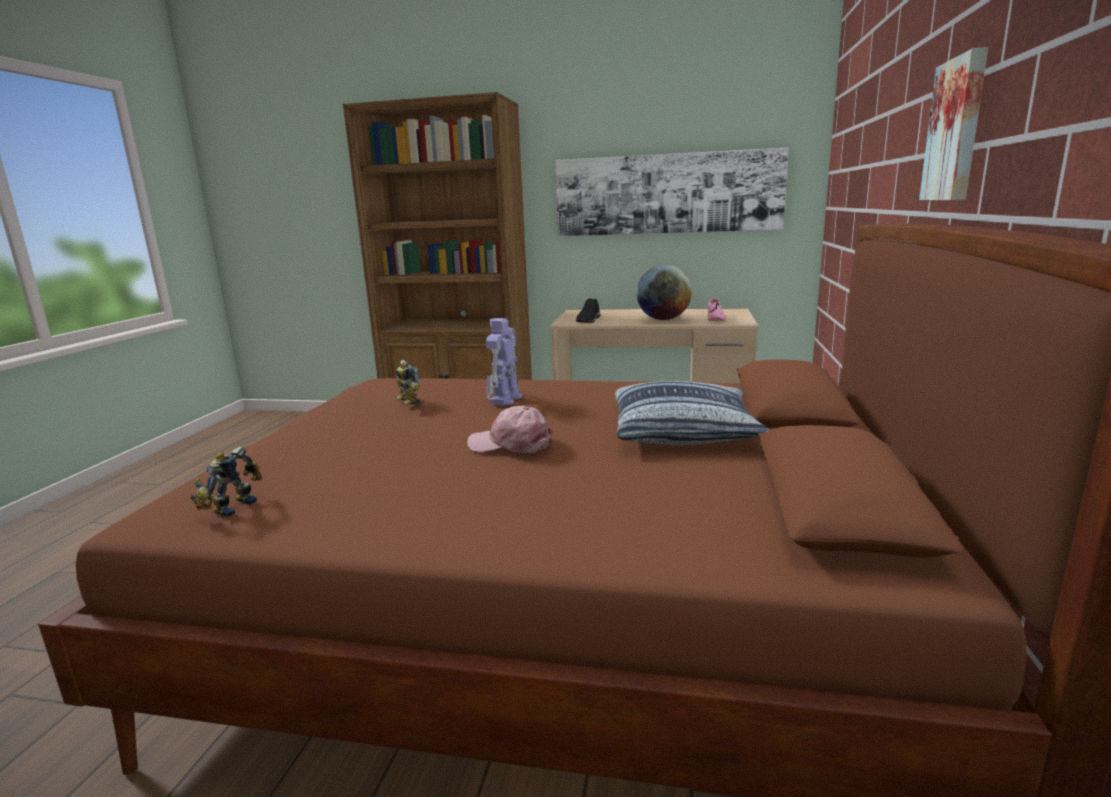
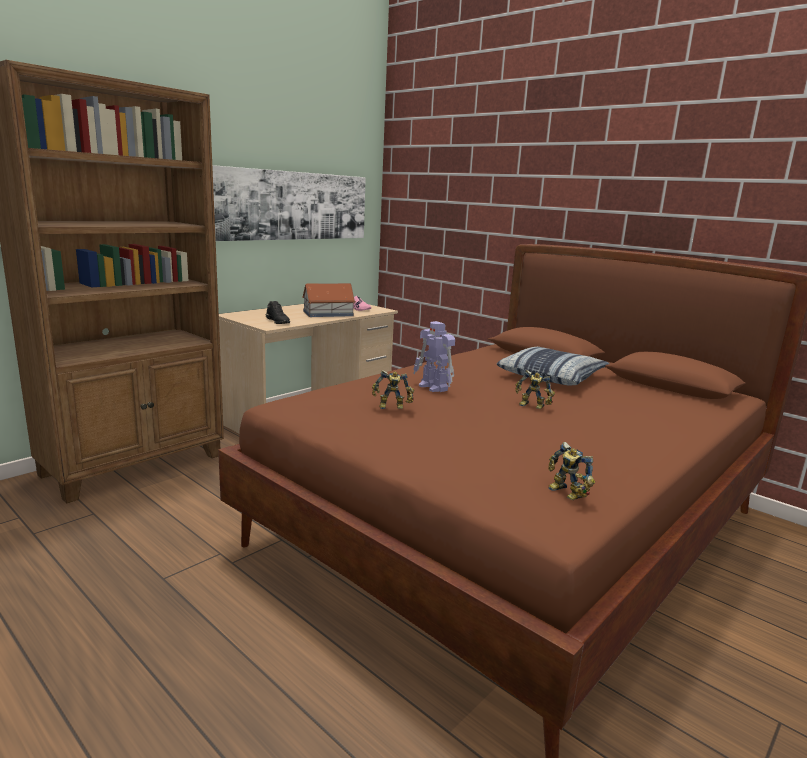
camera: 60 degrees left, 0 degrees up
(511, 443) = (532, 406): pink cap -> toy robot
(663, 319) = (327, 313): globe -> toy house
(957, 130) = (598, 202): picture -> none

